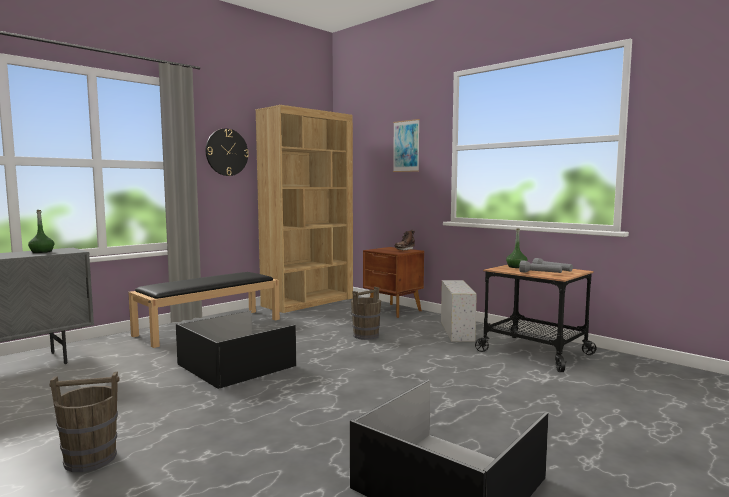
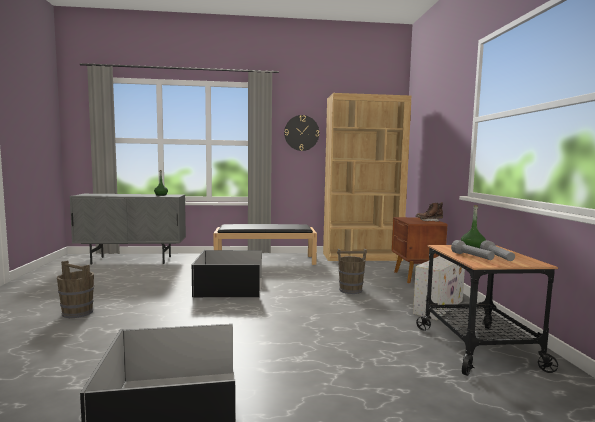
camera: 40 degrees right, 0 degrees up
(406, 146) = (445, 121): picture -> none

